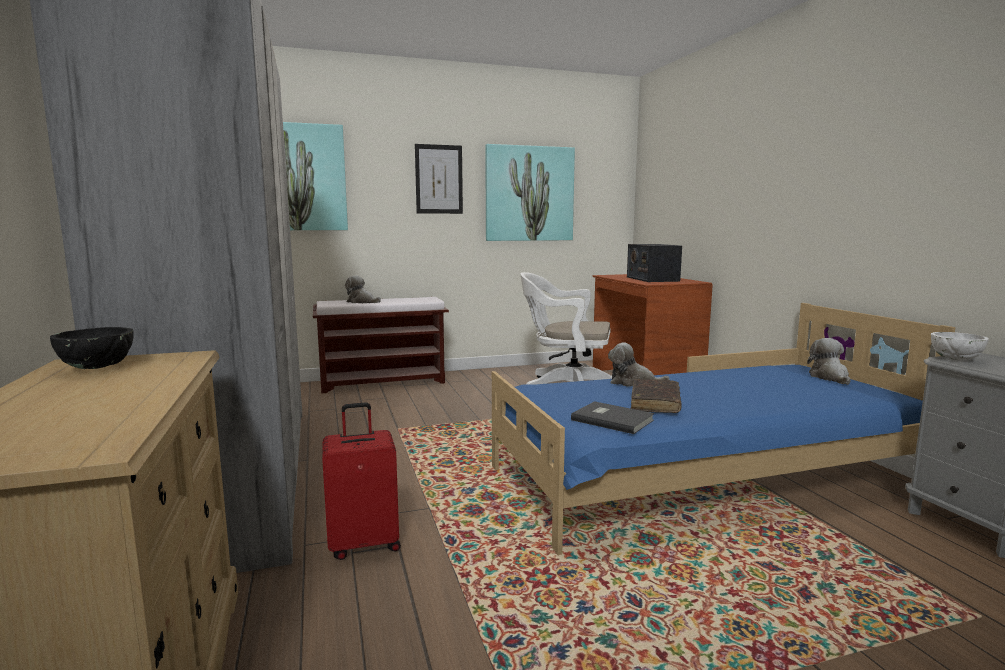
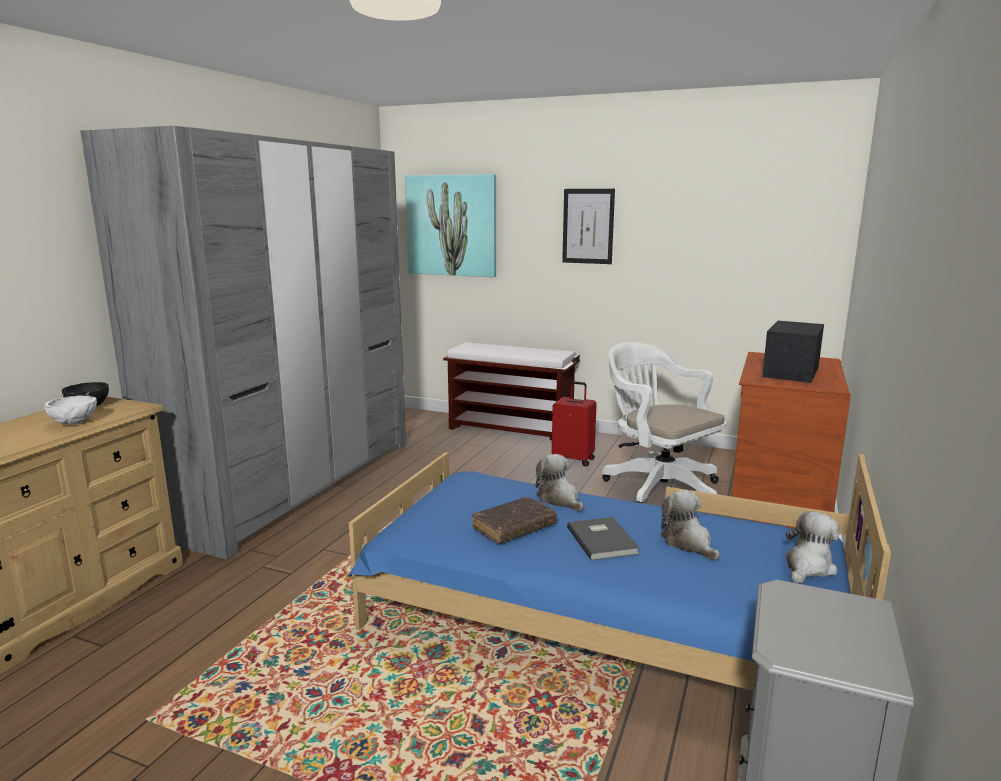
camera: 40 degrees right, 5 degrees up
(362, 302) = (493, 349): plush toy -> plush toy (688, 543)
(364, 544) = (276, 564): red suitcase -> red suitcase (574, 459)
(529, 194) = (694, 243): picture -> none
(612, 419) = (439, 529): grey book -> grey book (603, 540)
(956, 359) = (797, 595): white bowl -> white bowl (74, 423)

